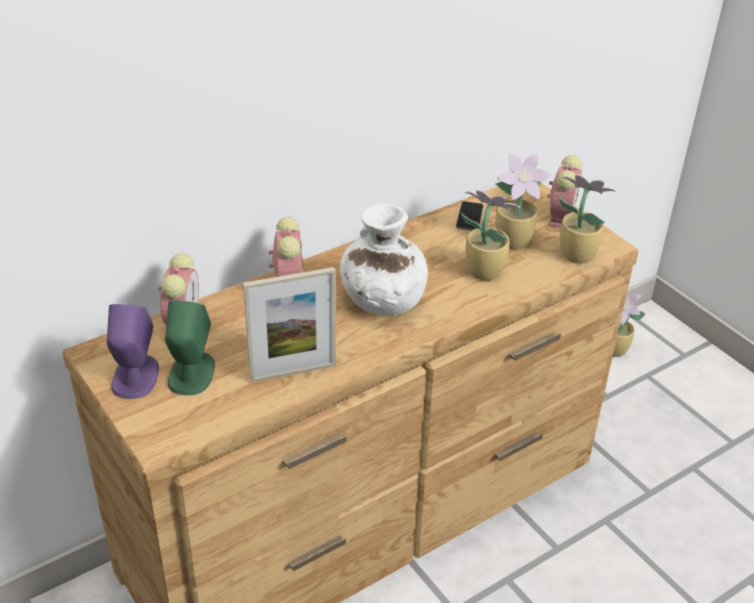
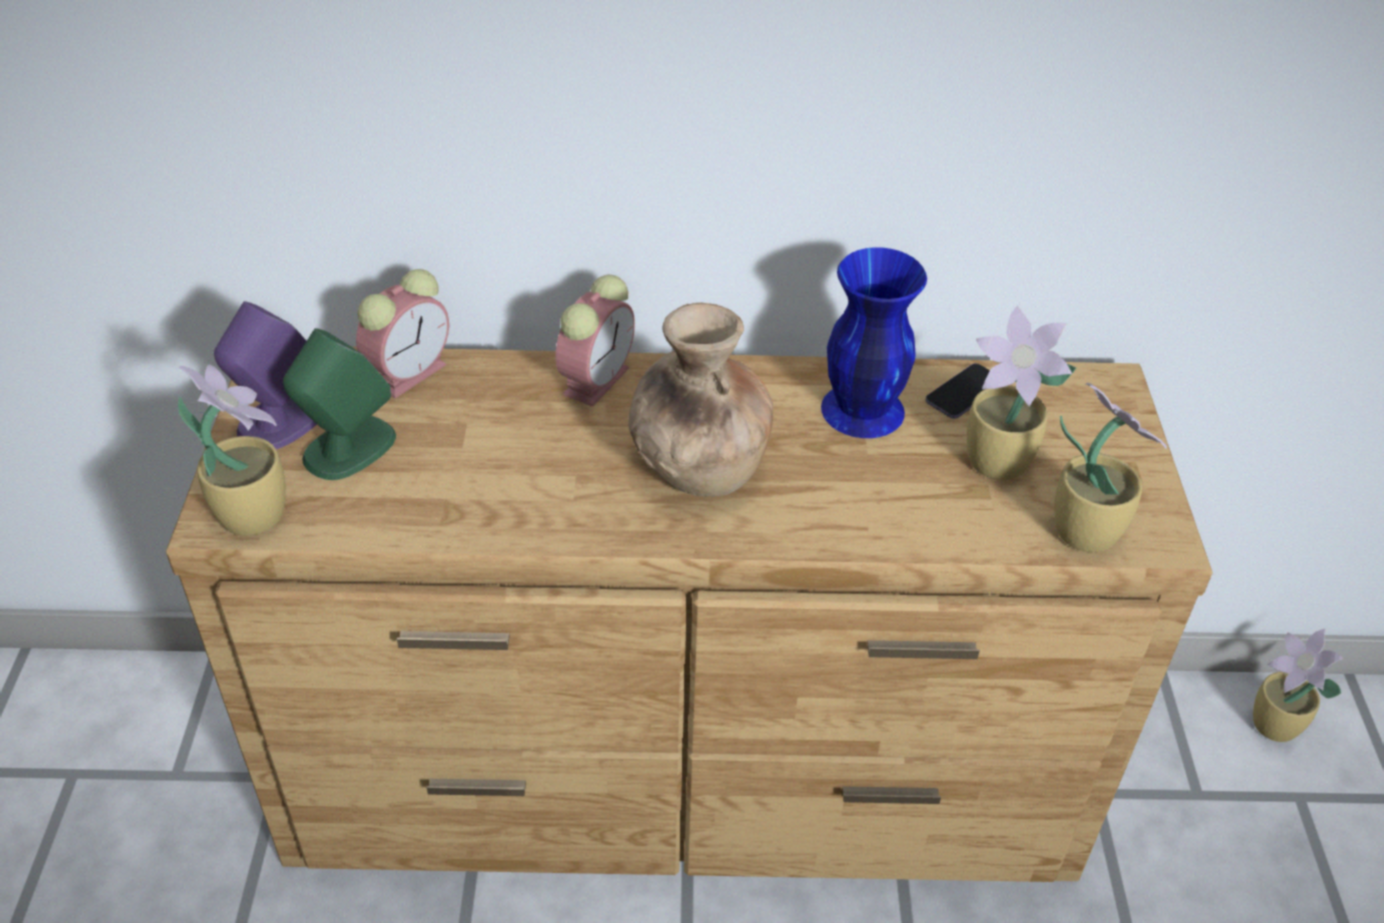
camera: 35 degrees right, 5 degrees up
(293, 372) = (472, 510): picture frame -> none
(382, 301) = (697, 464): white vase -> brown vase
(431, 244) = (861, 409): none -> blue vase
(483, 270) = (899, 487): potted plant -> potted plant (253, 513)
(561, 216) = (1124, 454): alarm clock -> none

